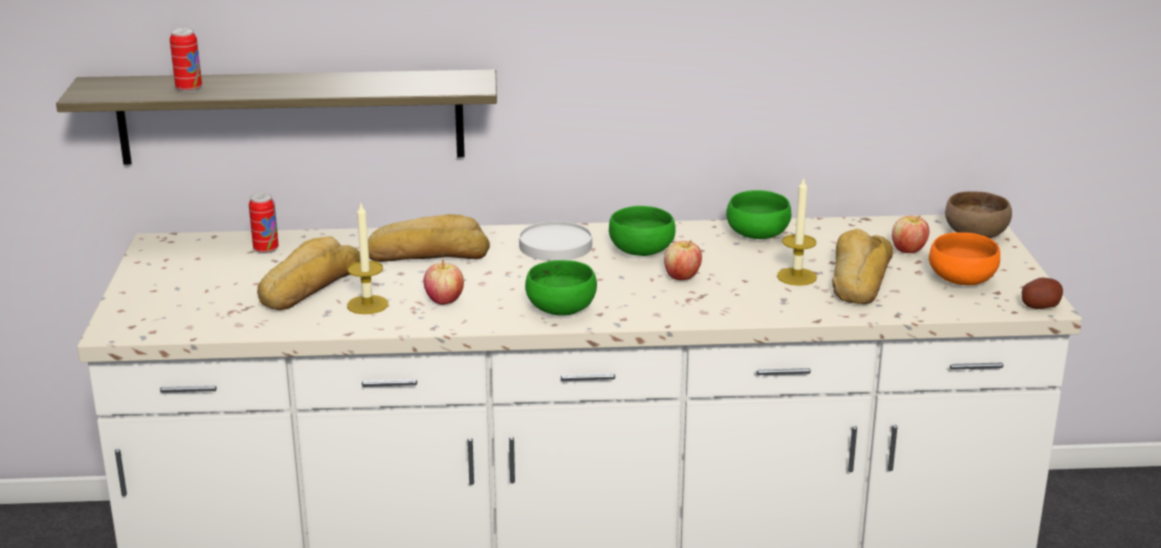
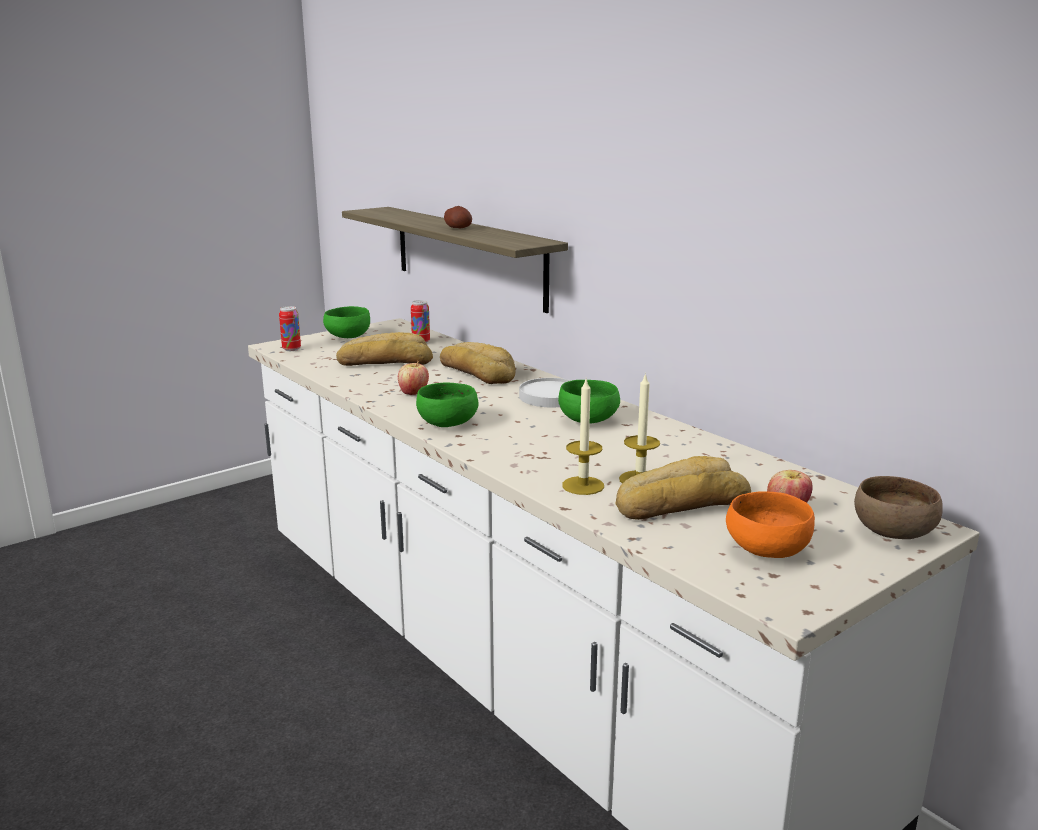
camera: 55 degrees right, 5 degrees down
(189, 89) = (402, 217): can -> can (291, 349)
(367, 305) = (379, 379): candle -> candle (583, 485)
(682, 277) = (565, 443): apple -> none
(758, 236) = (694, 447): green bowl -> green bowl (347, 337)
(1040, 306) = (781, 606): potato -> potato (458, 228)

